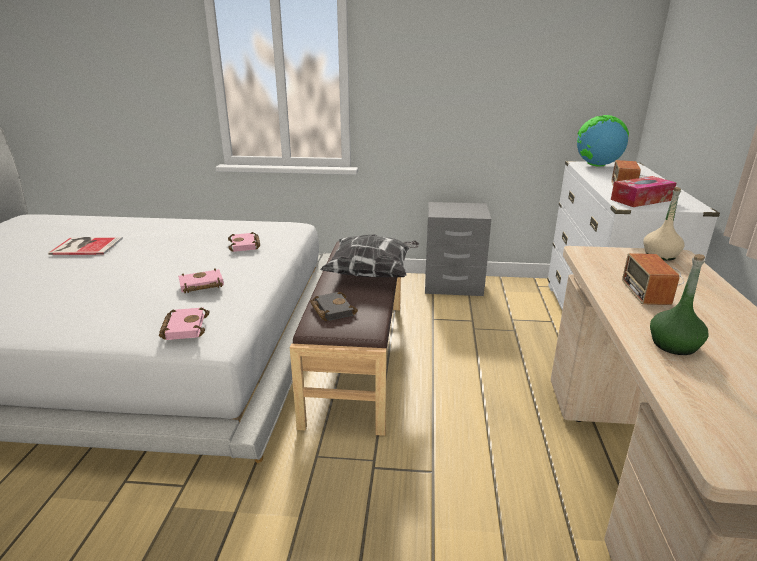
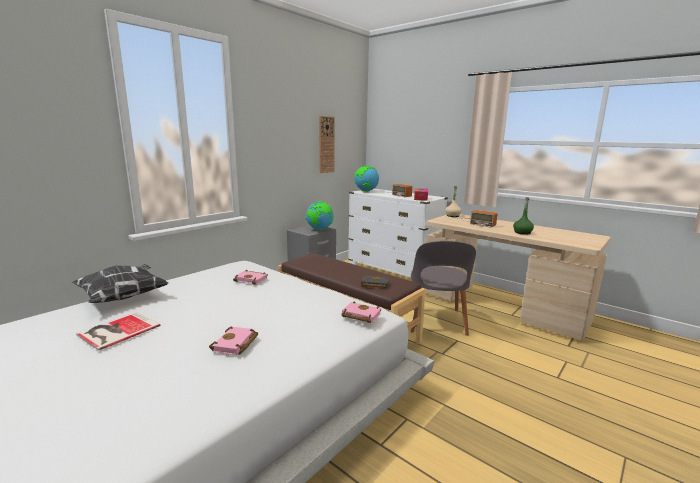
camera: 55 degrees left, 10 degrees down
(200, 285) = (303, 301): pink book -> pink book (235, 344)
(372, 273) = (345, 267): pillow -> pillow (124, 297)
(466, 213) = (319, 230): none -> globe
(467, 429) = (436, 322): none -> grey chair
(533, 70) = (326, 144): none -> wall clock

